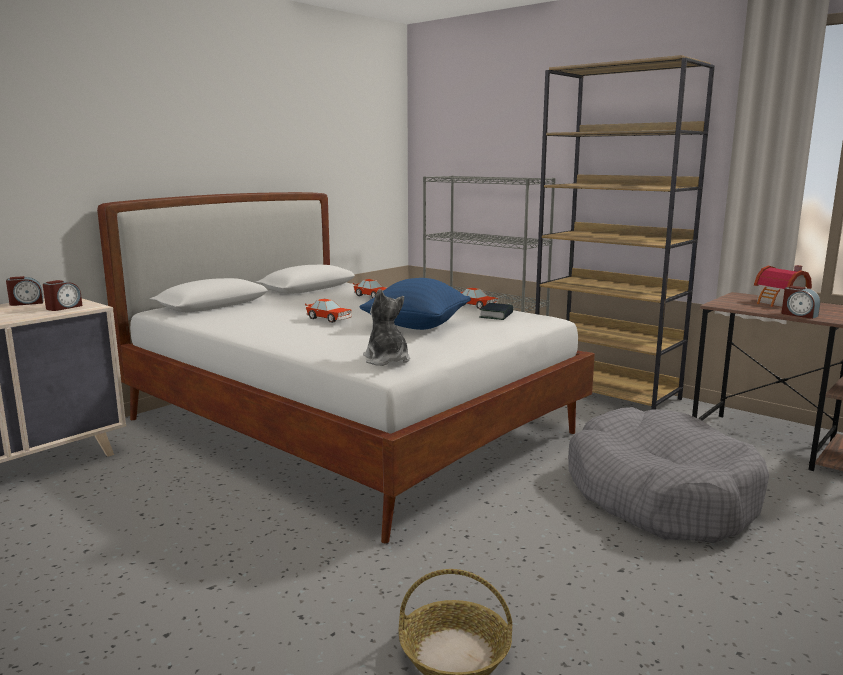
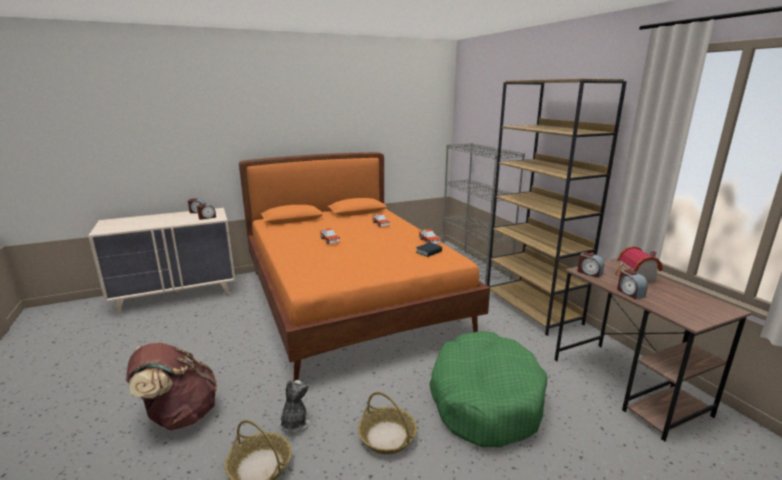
camera: 25 degrees right, 5 degrees up
(228, 635) = (179, 415): none -> brown backpack
(348, 427) = (351, 301): white bed -> orange bed
(386, 360) = (314, 279): plush toy -> plush toy (294, 423)
(416, 326) = (369, 254): blue pillow -> none
(590, 566) = (386, 436): none -> basket
(660, 495) = (484, 399): grey dog bed -> green dog bed
(730, 305) = (589, 273): none -> alarm clock

